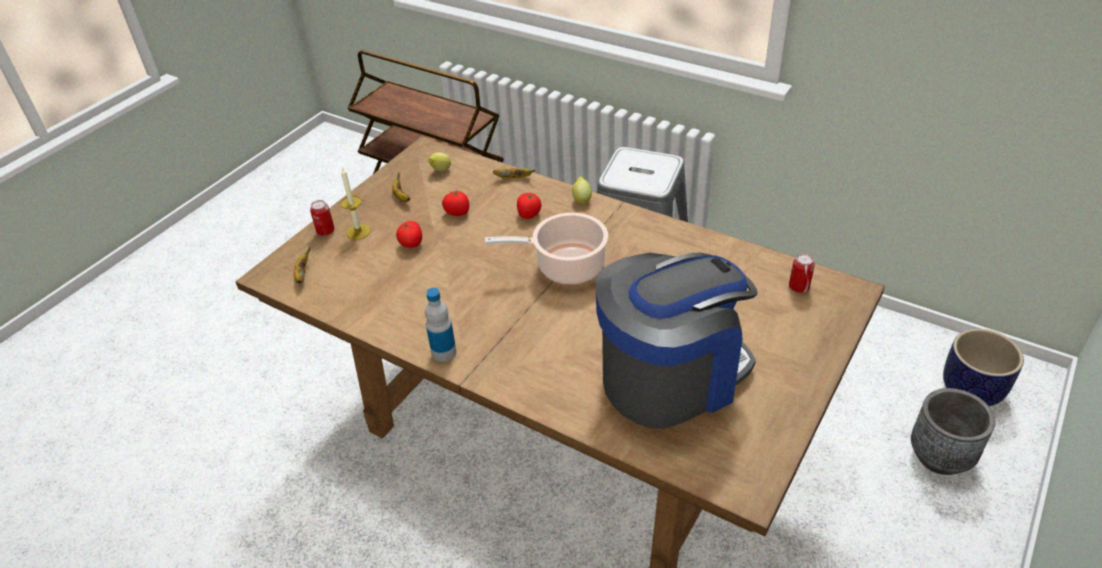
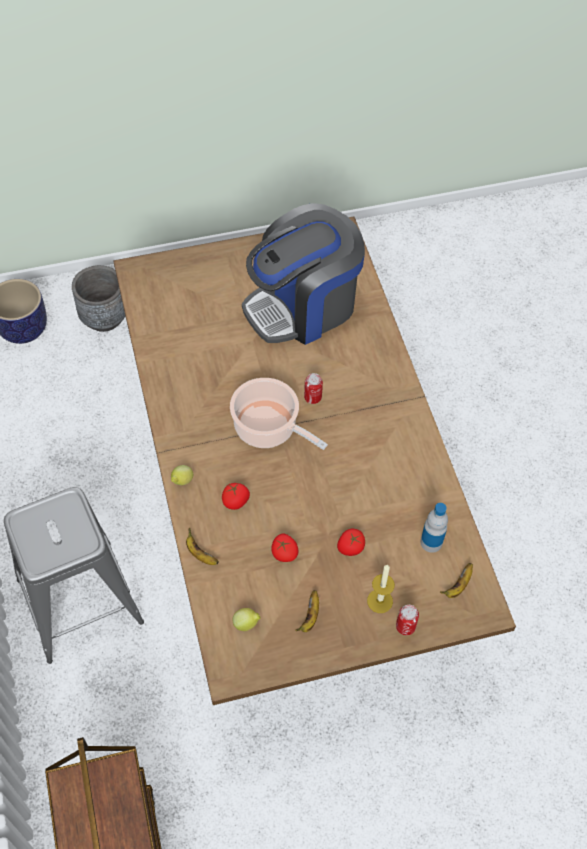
camera: 140 degrees left, 15 degrees up
(444, 352) = (413, 426): bottle -> bottle (431, 542)
(671, 376) = (303, 306): coffee machine -> coffee machine turned 45 degrees counterclockwise
(799, 287) = (158, 296): can -> can (312, 397)

